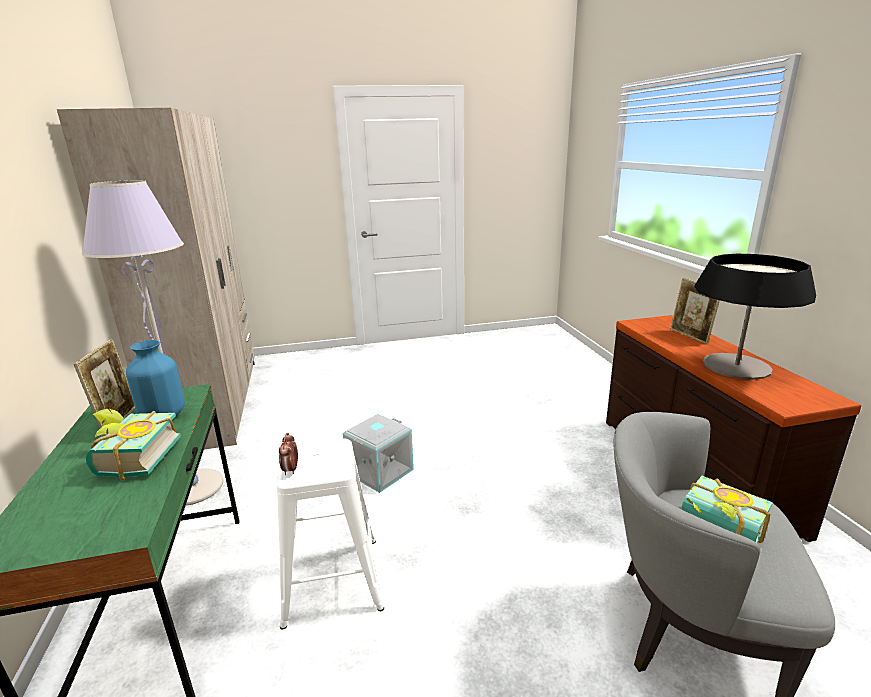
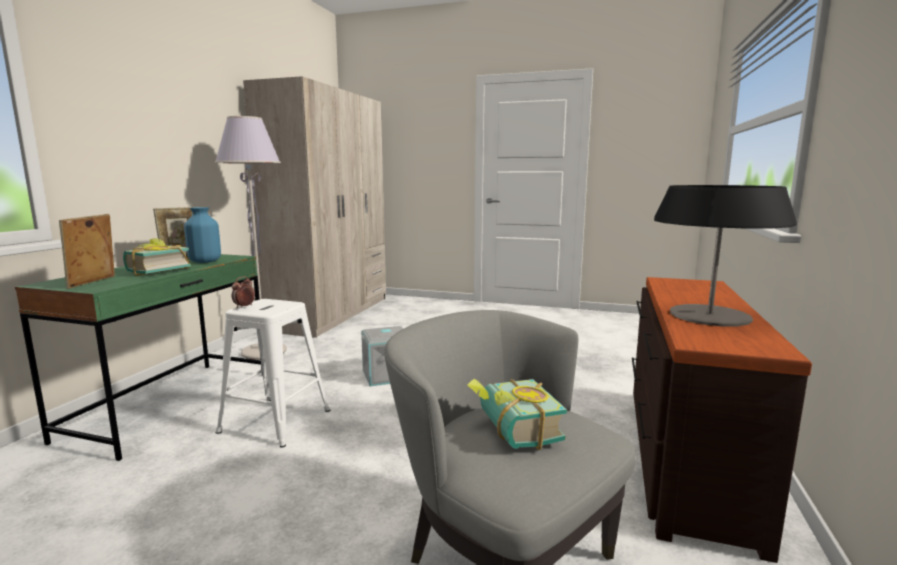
camera: 30 degrees right, 10 degrees down
(690, 336) = (706, 293): picture frame -> picture frame (93, 282)

